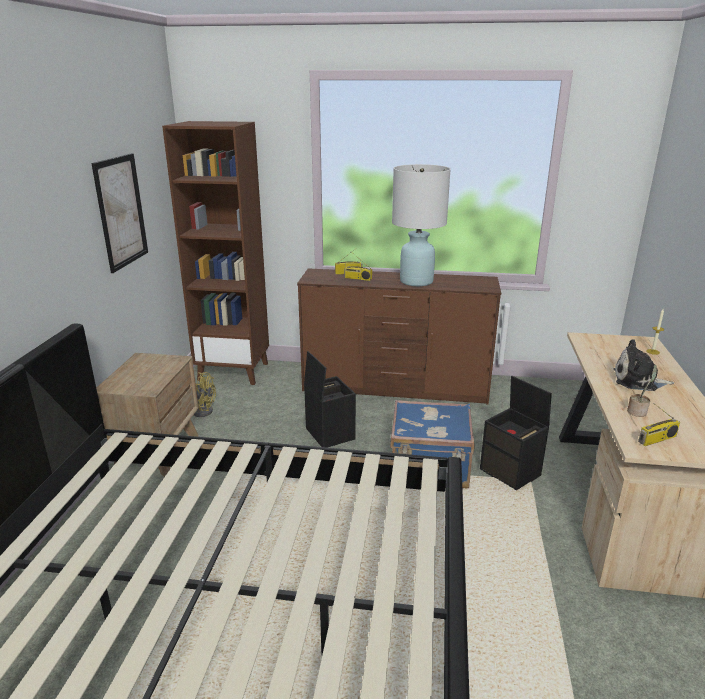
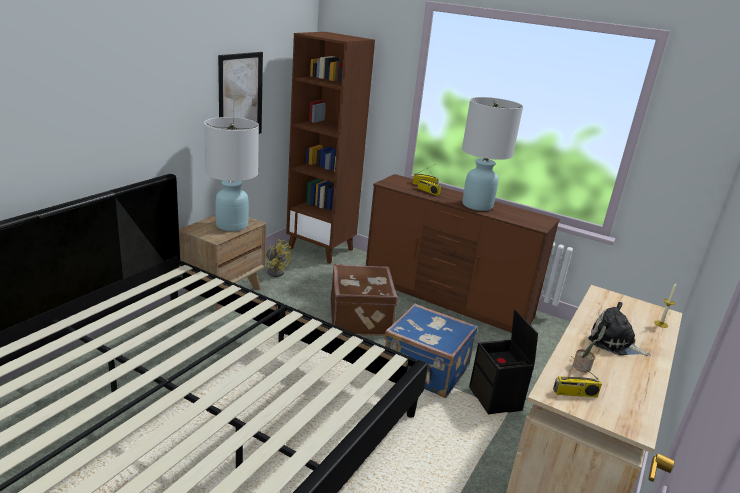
camera: 20 degrees right, 0 degrees up
(155, 369) = (232, 225): none -> white table lamp
(329, 433) = (361, 318): black storage box -> brown suitcase

